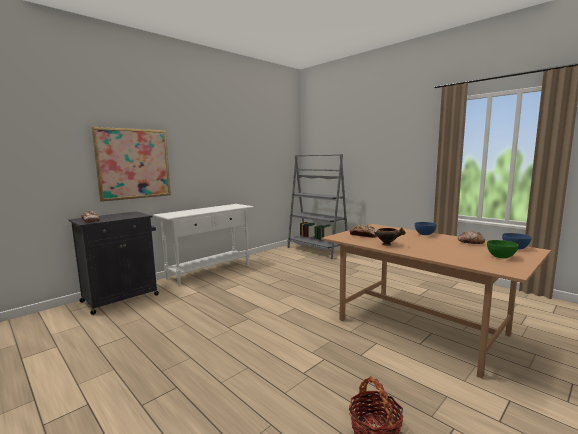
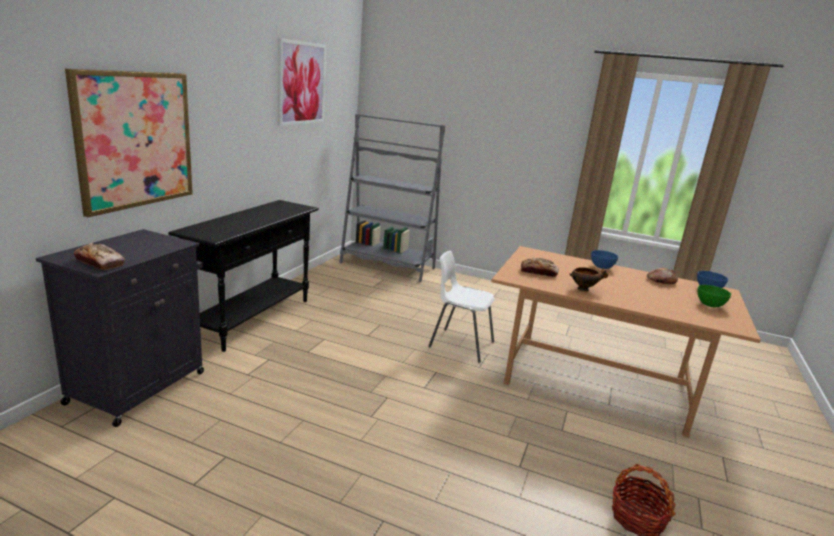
camera: 25 degrees left, 10 degrees up
(210, 272) = (253, 318): white console table -> black console table
(253, 137) = (302, 83): none -> picture
(327, 294) = (459, 344): none -> white chair

